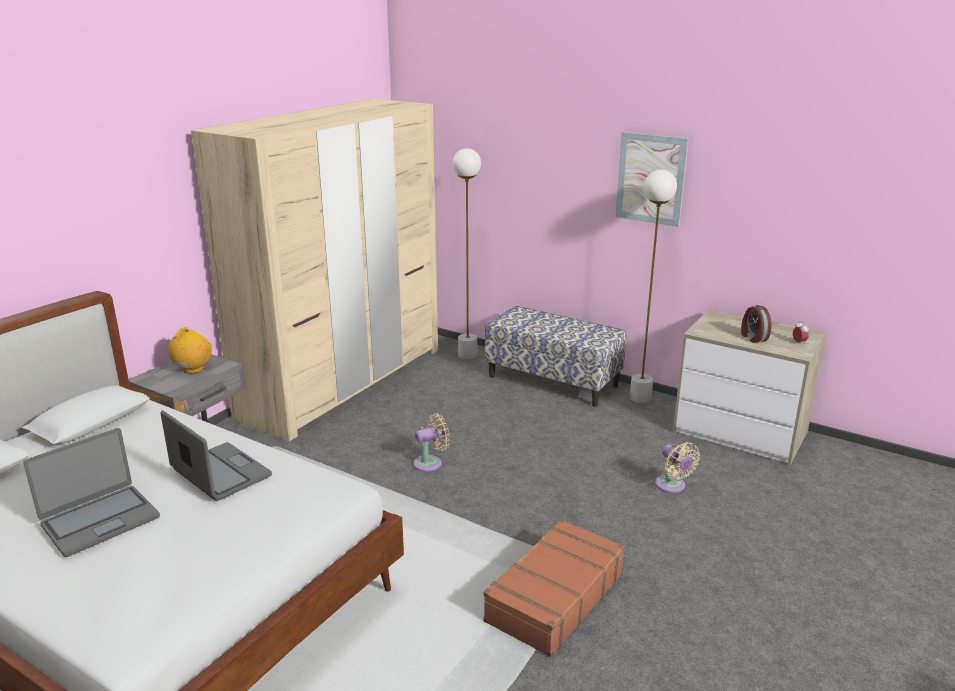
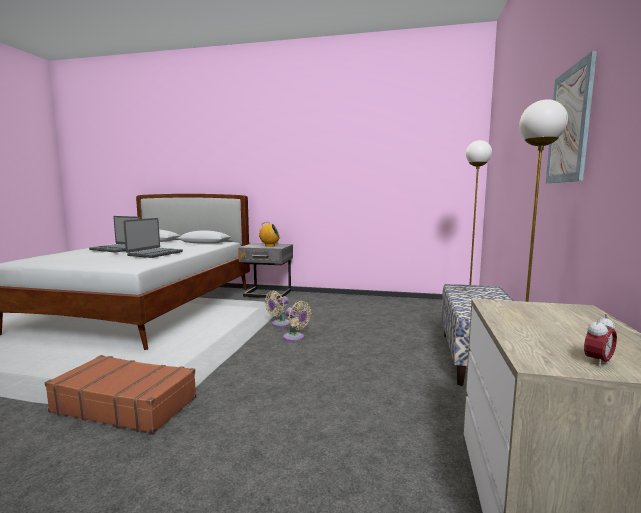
camera: 70 degrees right, 15 degrees down
(344, 382) = (375, 303): beige wardrobe -> none
(672, 486) = (330, 452): beige fan -> beige fan (279, 324)
(753, 337) = (539, 329): alarm clock -> none

